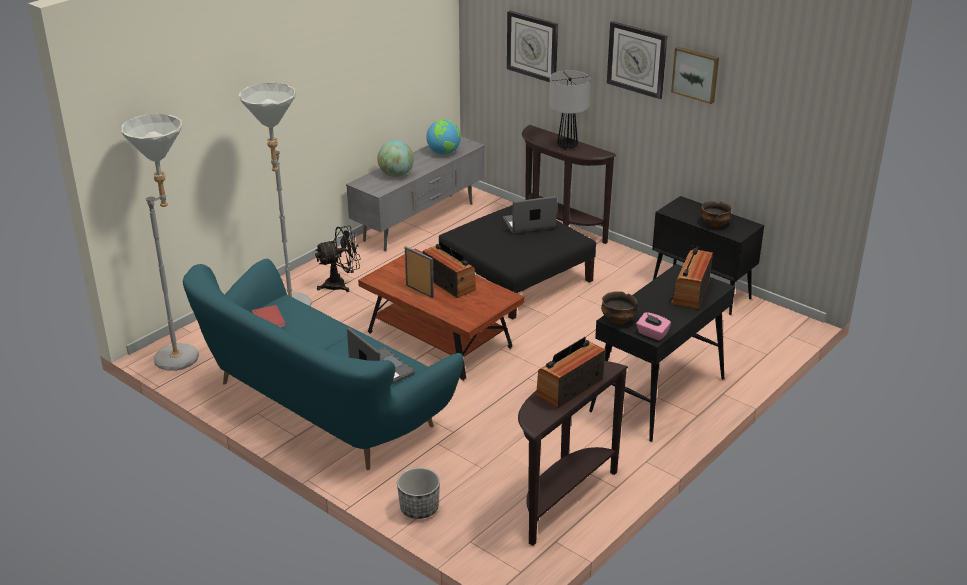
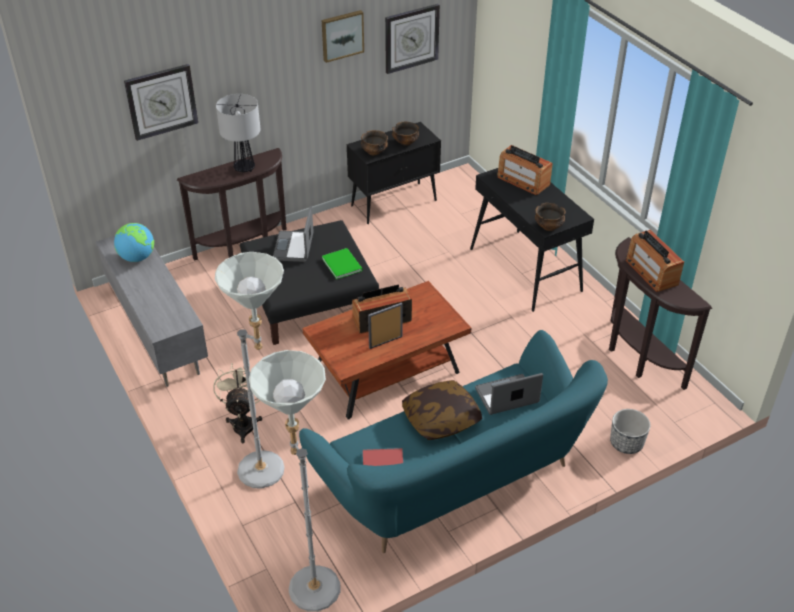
camera: 70 degrees left, 10 degrees up
(335, 339) = (441, 419): none -> pillow
(340, 284) = (244, 422): black fan -> beige fan
(396, 175) = (160, 301): globe -> none
(523, 251) = (342, 263): none -> green book
(637, 59) = (282, 52): wall clock -> wall clock (411, 38)
(652, 334) = (575, 216): pink tissue box -> none
(680, 211) = (374, 152): none -> bowl

